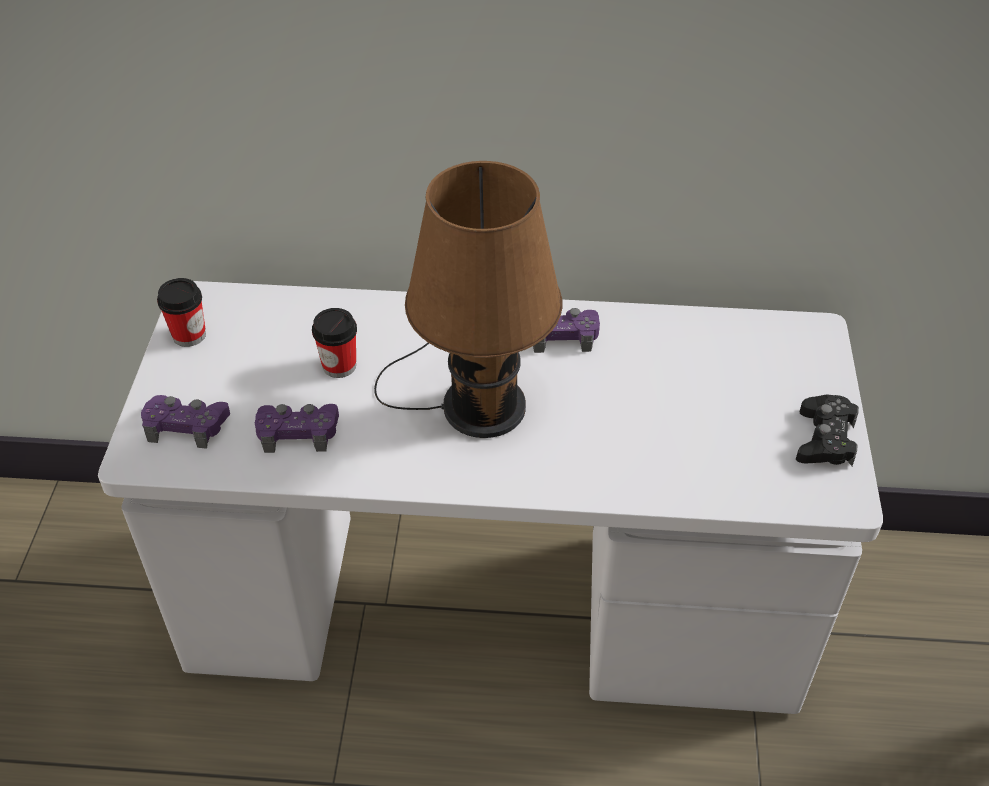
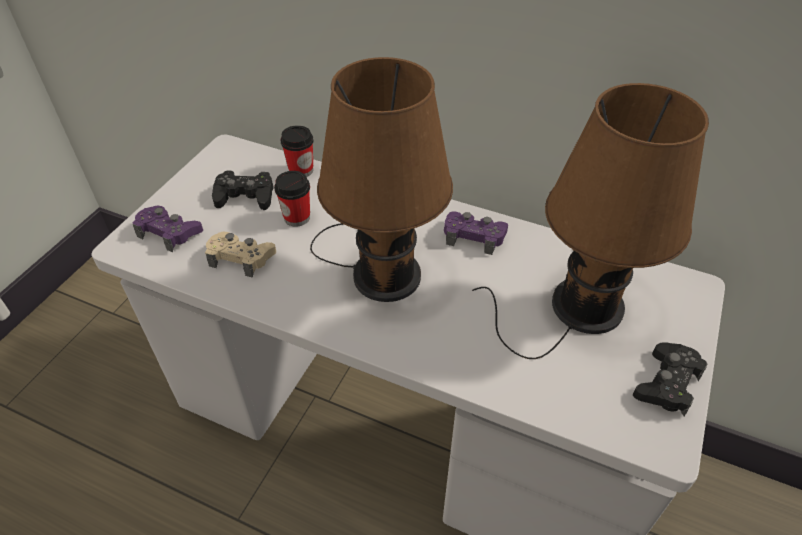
camera: 20 degrees right, 0 degrees up
(189, 335) = (208, 171): cup -> cup (301, 170)
(258, 356) = (245, 196): none -> black game controller
(298, 432) = (241, 258): purple game controller -> beige game controller
(708, 386) = (578, 308): none -> brown table lamp

